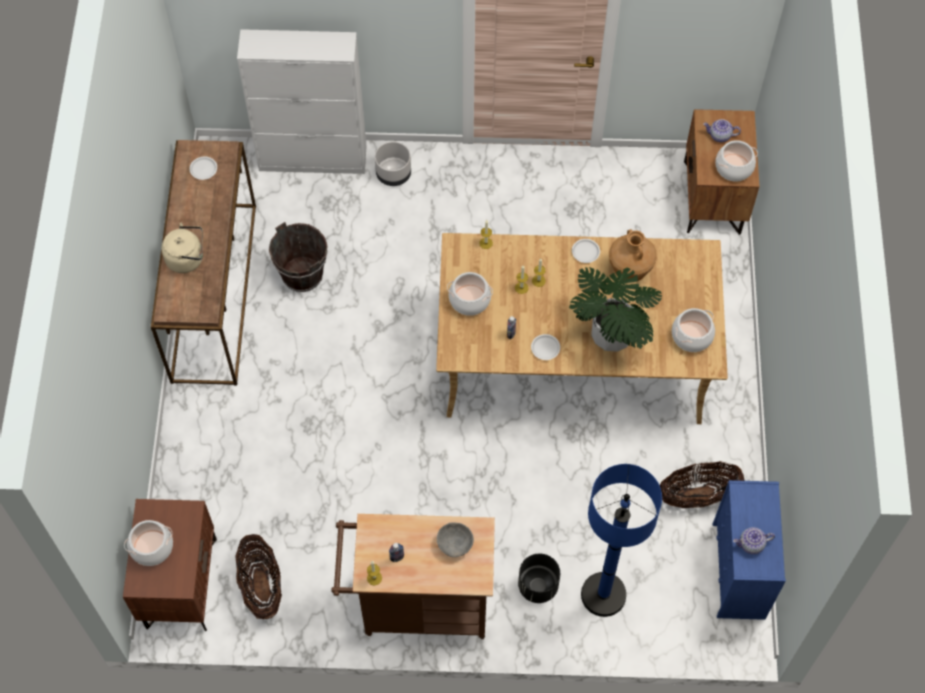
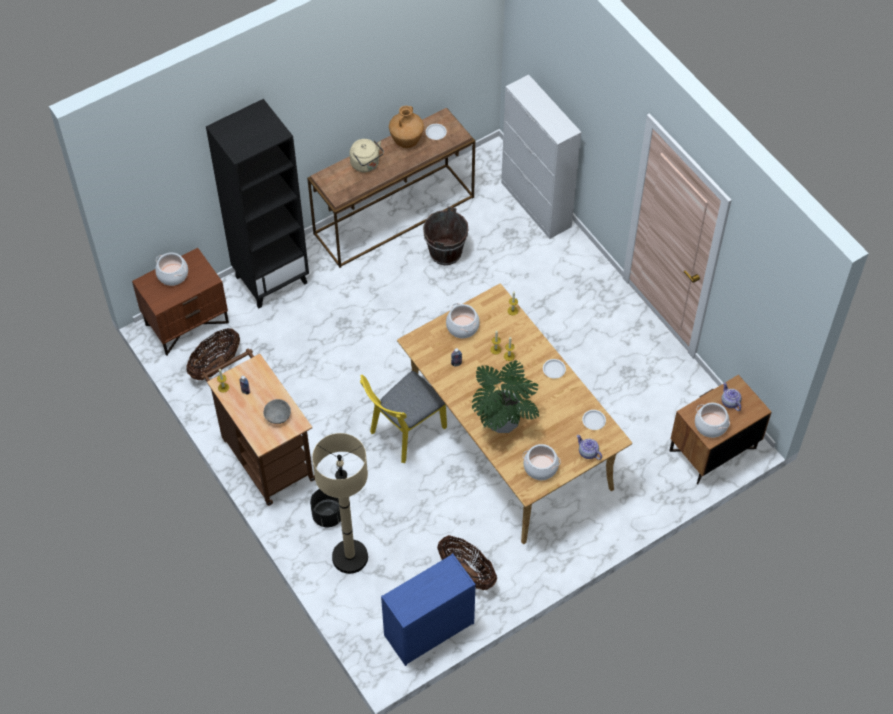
camera: 55 degrees right, 5 degrees down
(194, 460) = (271, 279): none -> black bookcase
(393, 174) = (563, 254): grey planter -> none
(493, 451) = (404, 433): none -> yellow chair
(545, 348) = (461, 389): white plate -> white plate (593, 421)
(603, 595) = (350, 557): blue floor lamp -> beige floor lamp
(629, 271) = (561, 403): brown vase -> brown vase (406, 141)
(751, 544) = (414, 592): teapot -> teapot (588, 452)

